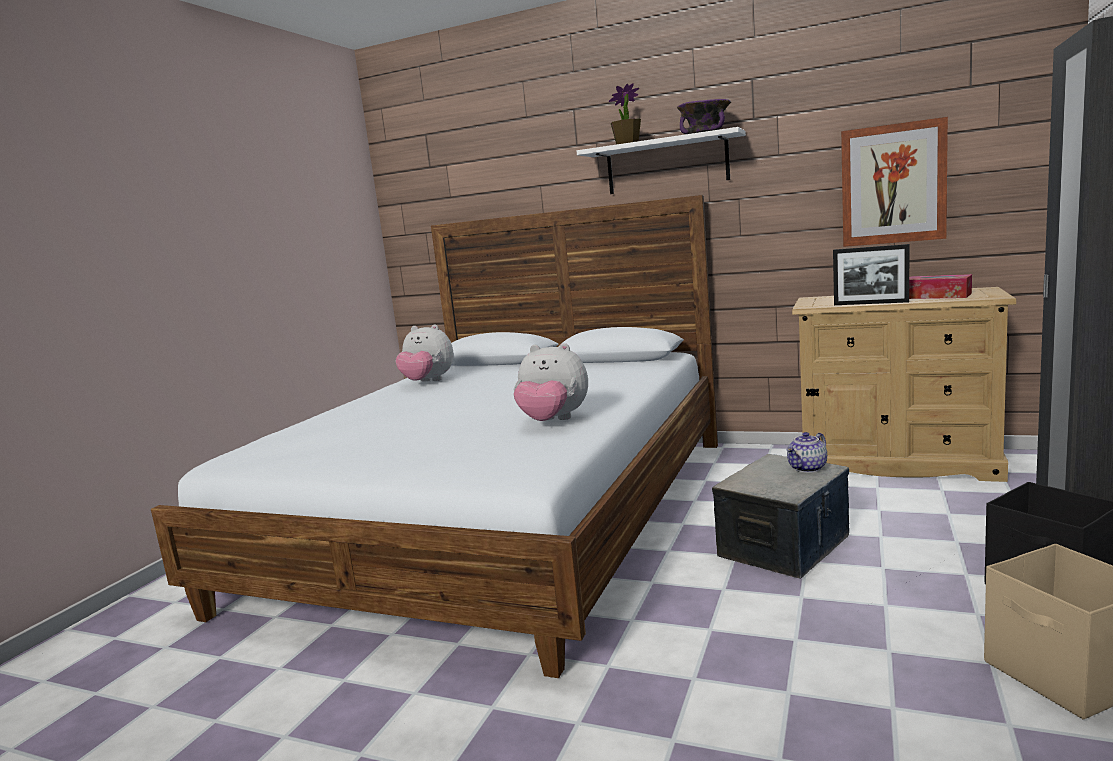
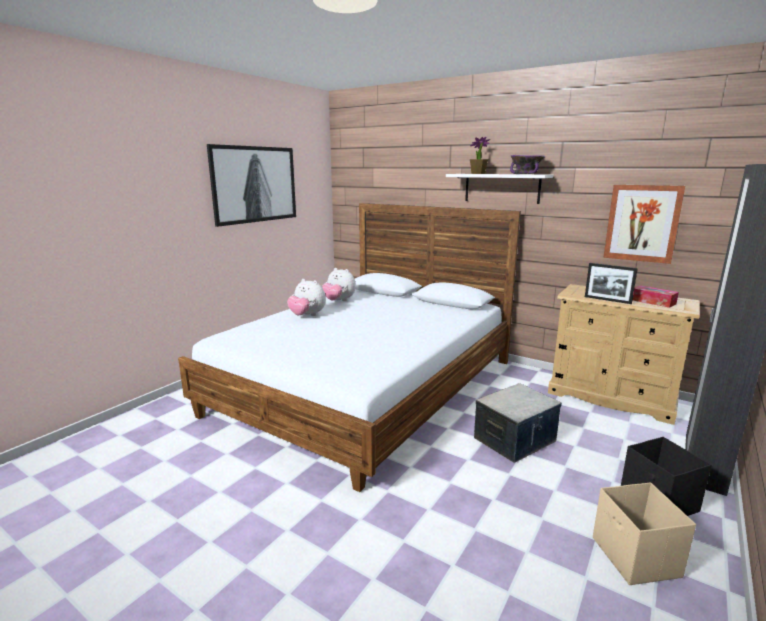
camera: 10 degrees right, 5 degrees up
(251, 200) = (255, 184): none -> picture
(553, 421) = (391, 347): plush toy -> plush toy (307, 315)
(808, 468) = (536, 399): teapot -> none

